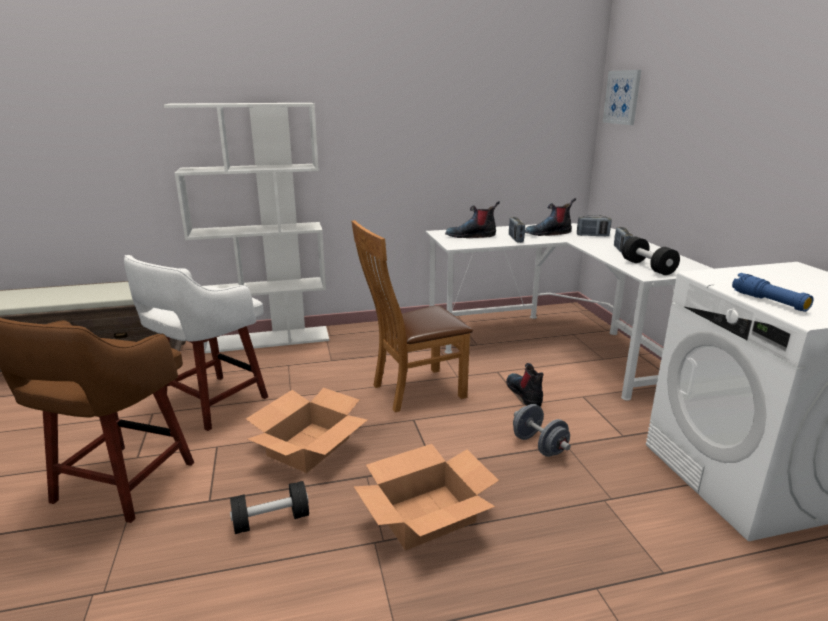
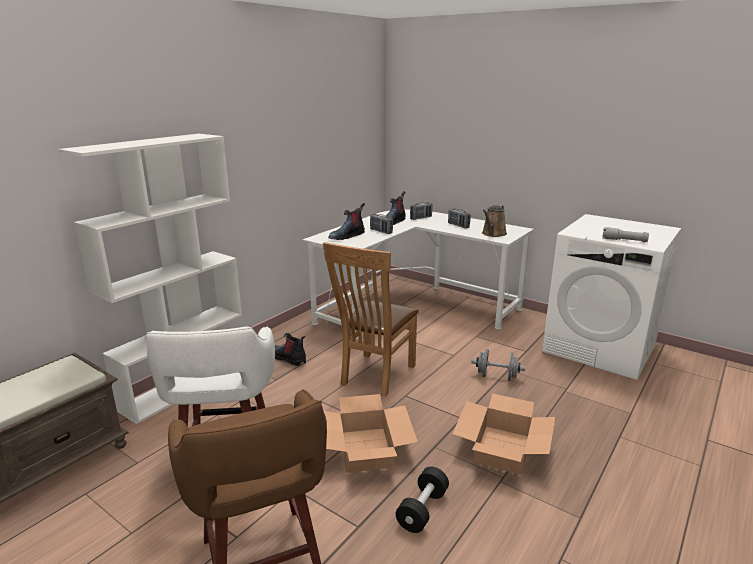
camera: 40 degrees left, 0 degrees up
(525, 394) = (445, 348): boot -> boot (287, 358)
(622, 97) = (412, 110): picture -> none
(647, 267) = (493, 234): black dumbbell -> brown watering can
(769, 301) = (624, 240): blue flashlight -> grey flashlight

